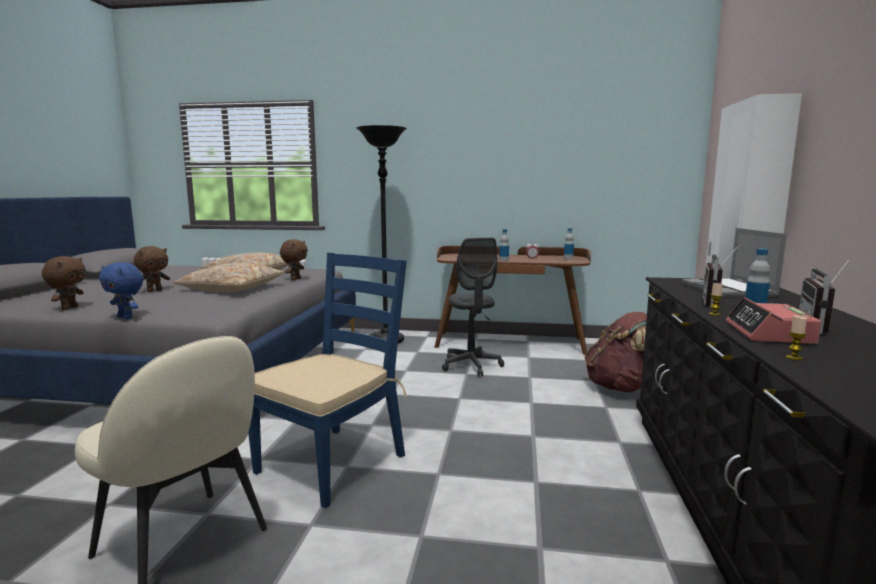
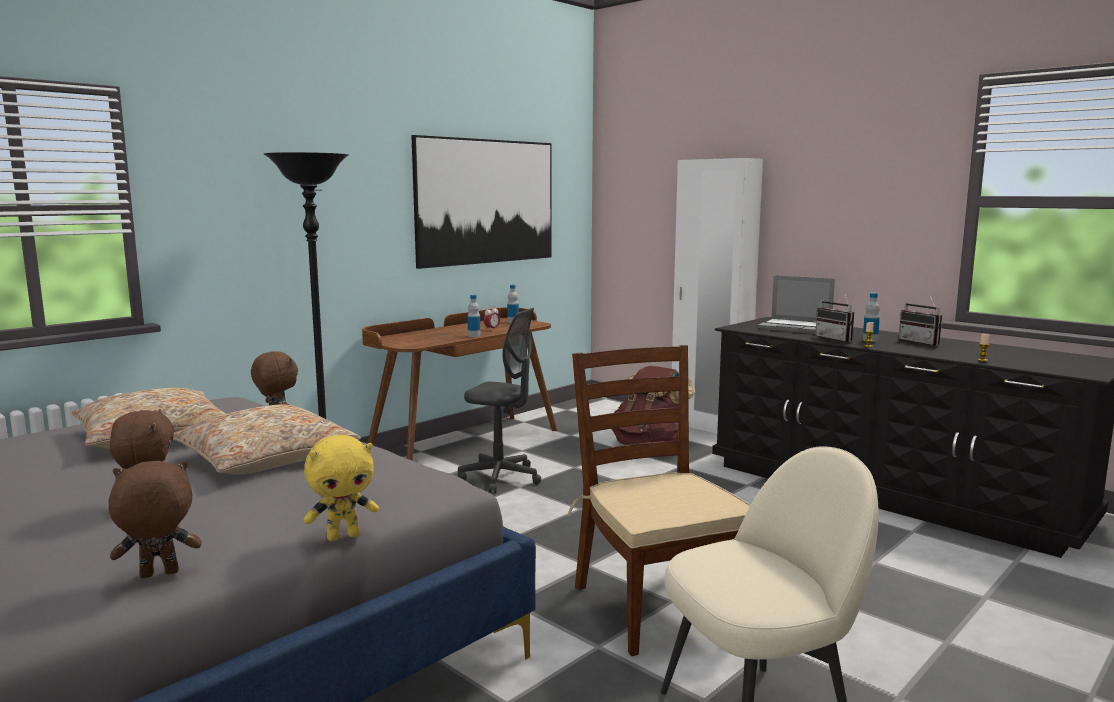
camera: 55 degrees left, 0 degrees up
(69, 308) = (158, 575): brown plush toy -> brown plush toy turned 60 degrees counterclockwise
(126, 317) = (343, 536): blue plush toy -> yellow plush toy
(332, 463) = (656, 606): blue chair -> brown chair
(568, 161) = (486, 201): none -> picture
(769, 333) = (927, 351): alarm clock -> none

